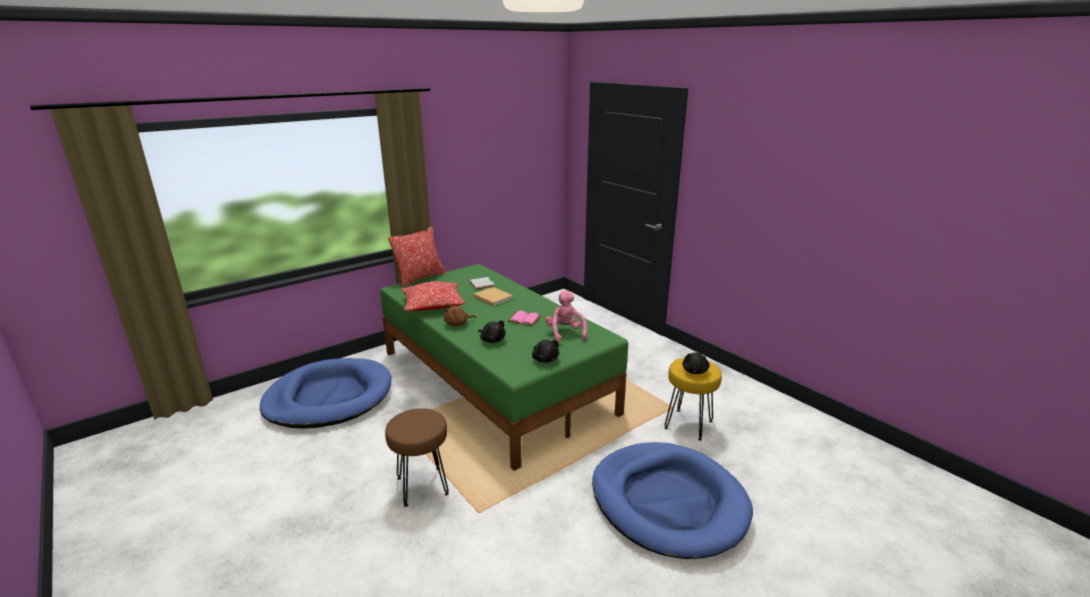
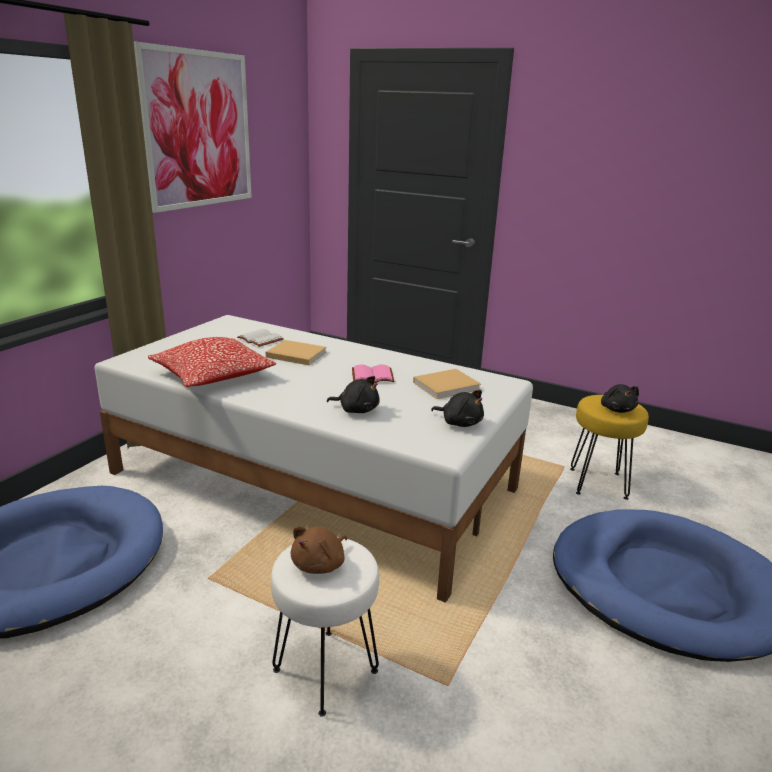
camera: 25 degrees left, 0 degrees up
(420, 278) = (153, 342): pillow -> none
(423, 486) = (327, 670): brown stool -> white stool
(458, 324) = (280, 396): brown plush toy -> brown plush toy (320, 564)
(469, 145) = (198, 130): none -> picture
(495, 381) = (313, 480): green bed -> white bed
(565, 333) = (448, 385): pink plush toy -> beige book

